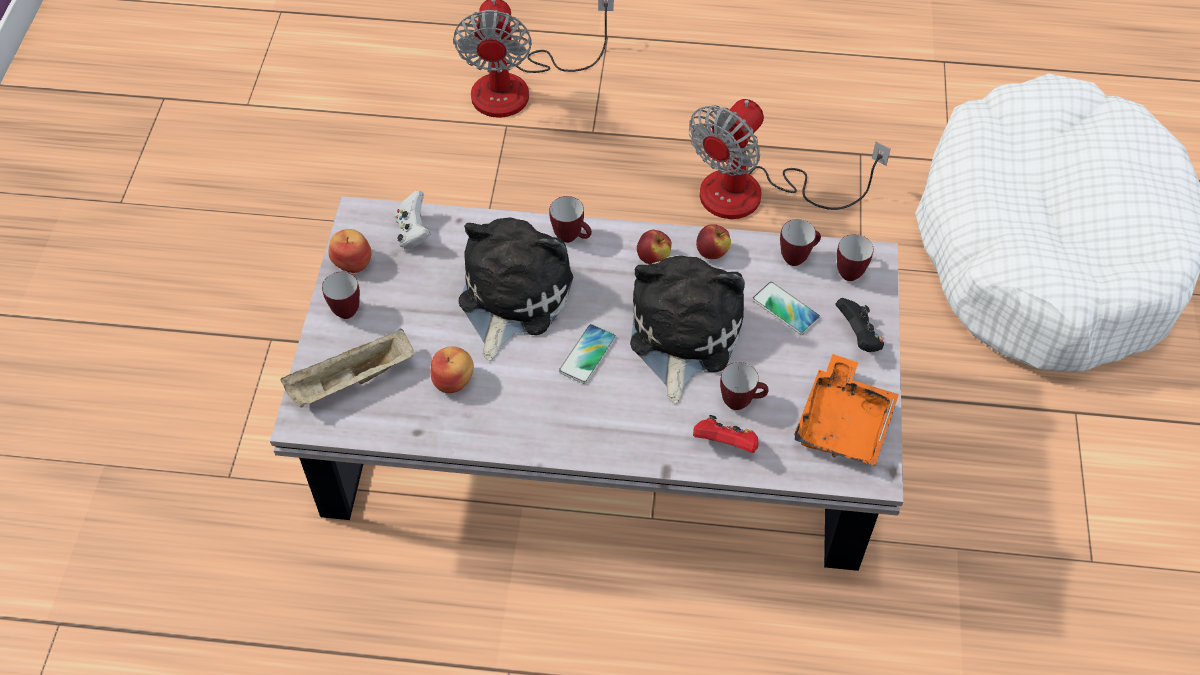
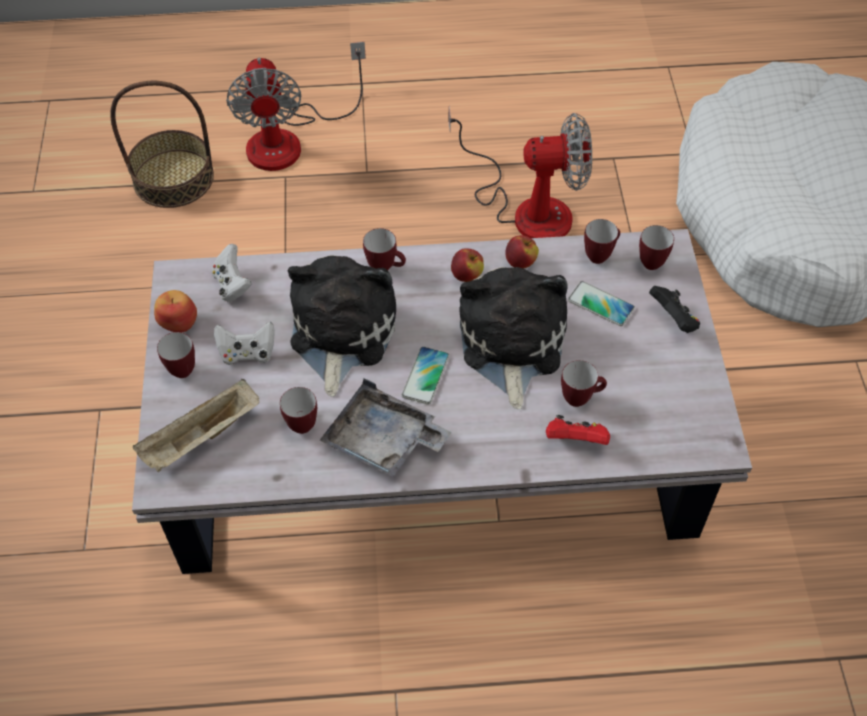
camera: 10 degrees left, 0 degrees up
(391, 111) = (173, 178): none -> basket
(414, 304) = (247, 353): none -> white game controller
(453, 381) = (302, 421): apple -> mug
(530, 413) = (383, 441): none -> grey tray
(754, 195) = (527, 208): fan -> fan turned 120 degrees counterclockwise
(843, 423) = (680, 403): orange tray -> none

